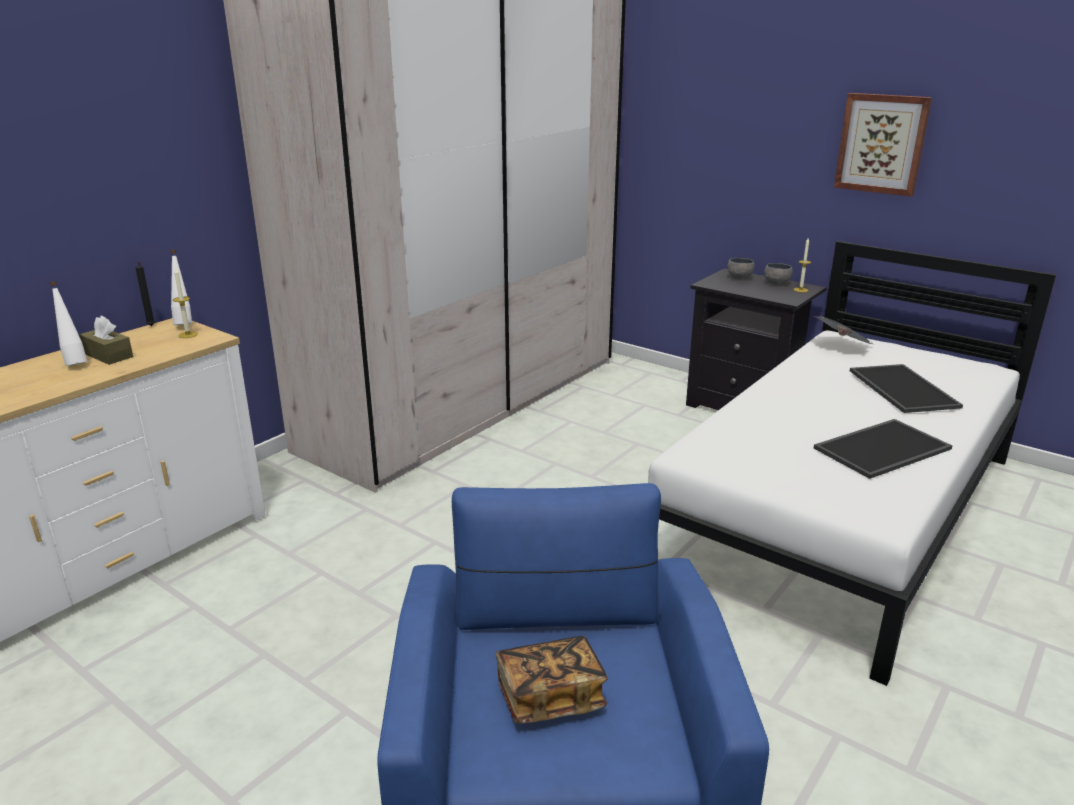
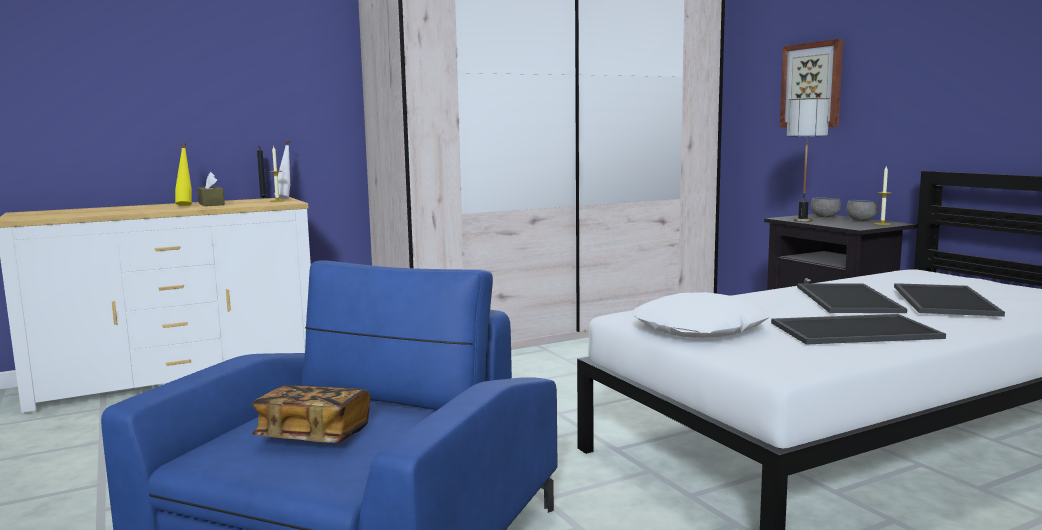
camera: 25 degrees right, 15 degrees down
(75, 363) = (186, 205): white bottle -> yellow bottle
(729, 287) = (803, 220): none -> table lamp
(768, 469) = (700, 330): none -> white pillow
(834, 396) = (850, 299): none -> tray
(842, 346) = (913, 276): newspaper -> none
(881, 143) = (966, 63): picture -> picture (812, 85)

